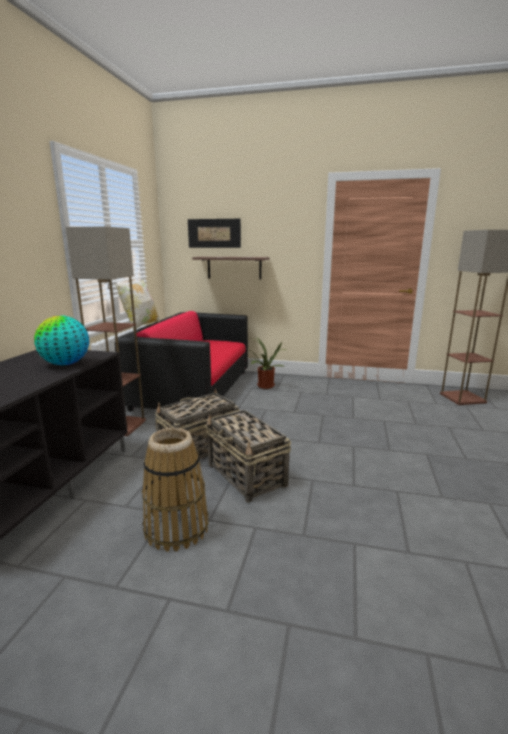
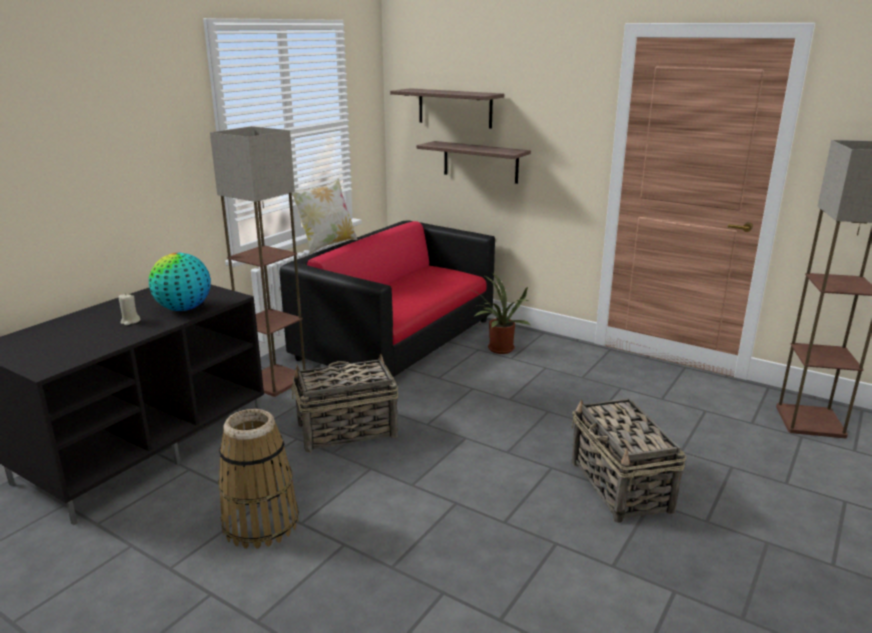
camera: 20 degrees right, 5 degrees up
(21, 376) = (130, 321): none -> beige candle
(214, 233) = (455, 108): picture -> shelf
(247, 475) = (379, 478): basket -> basket (621, 487)

